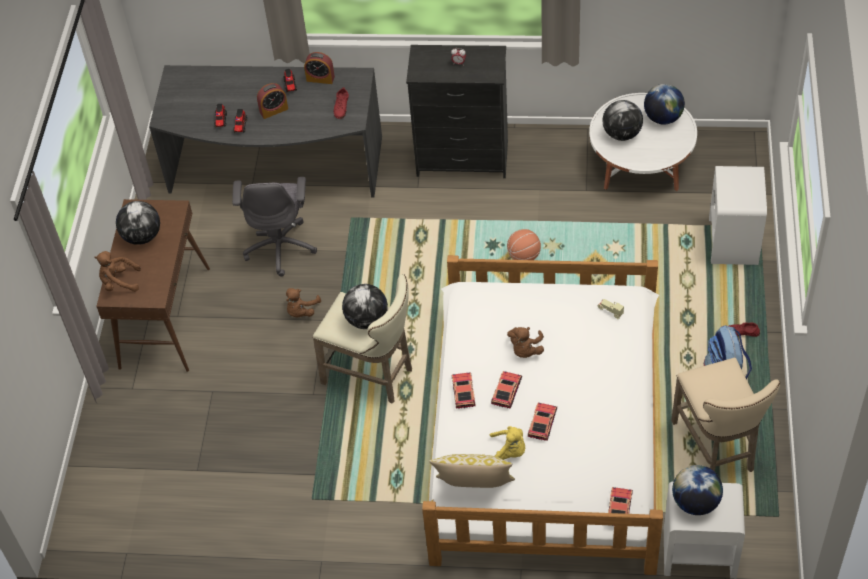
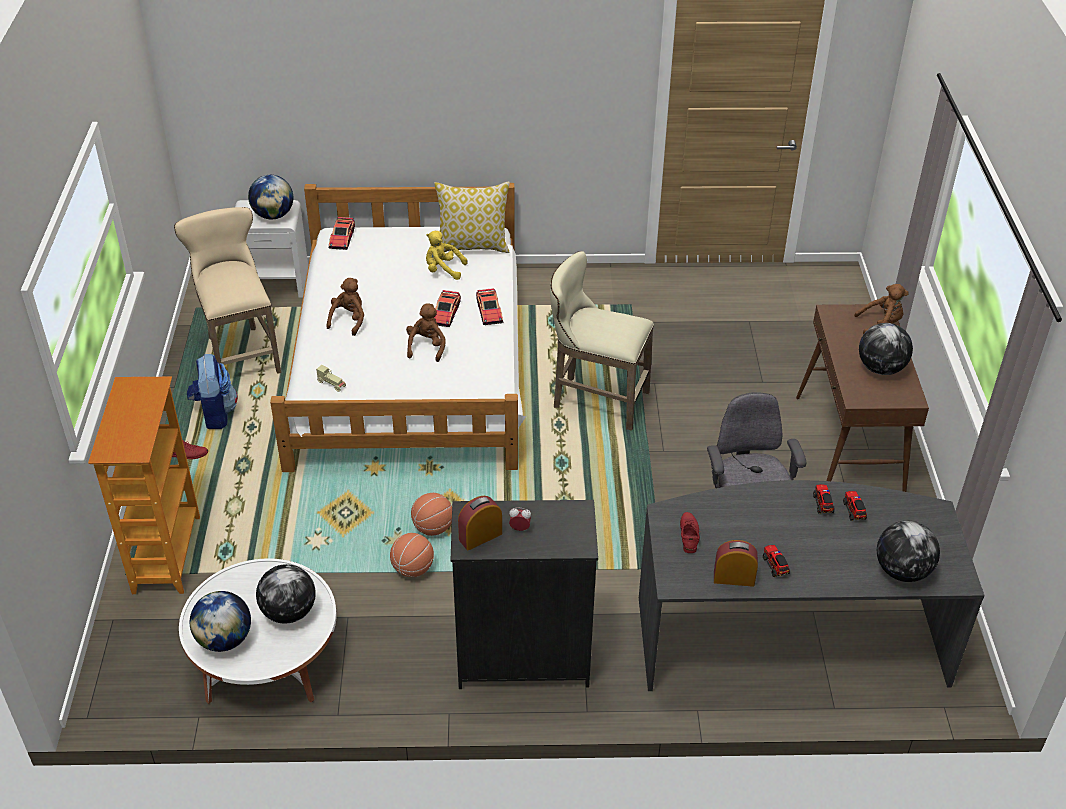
camera: 170 degrees right, 10 degrees down
(274, 110) = (785, 527): alarm clock -> alarm clock (480, 536)
(301, 311) = (692, 459): brown plush toy -> brown plush toy (349, 320)
(367, 320) = (596, 323): globe -> globe (902, 571)
(539, 224) = (412, 569): none -> basketball
(542, 423) = (409, 291): toy car -> none
(733, 241) = (165, 554): white nightstand -> bookcase

